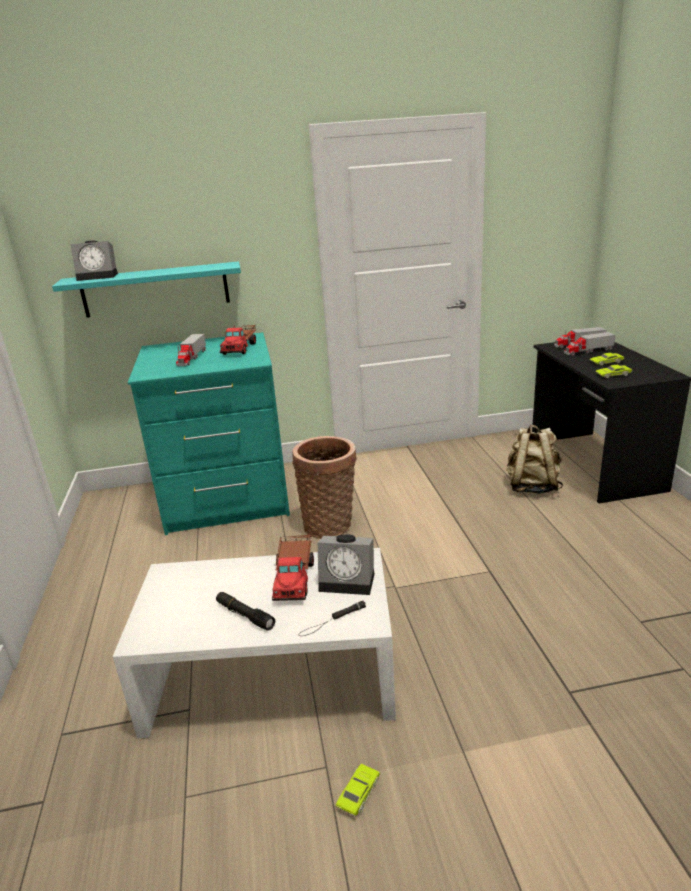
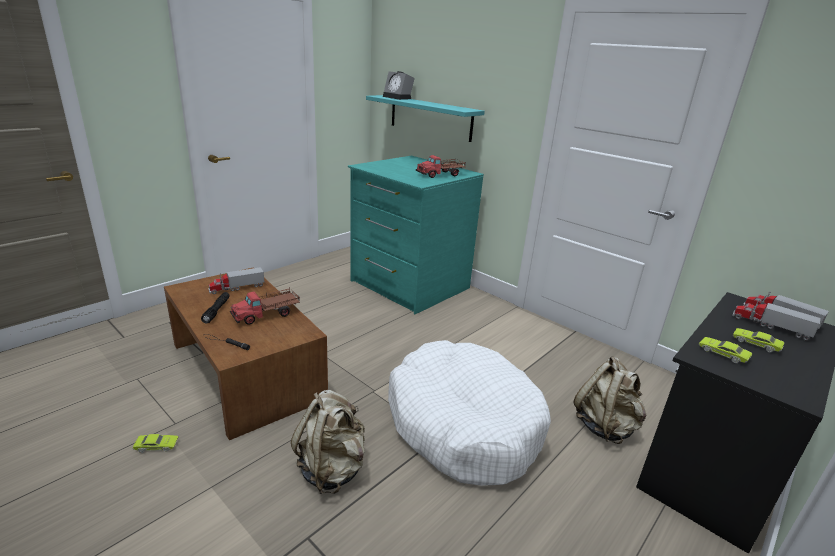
camera: 50 degrees right, 0 degrees up
(191, 358) = (405, 168): toy truck -> toy truck (237, 288)
(272, 674) = (247, 370): white coffee table -> brown coffee table
(330, 524) = (422, 334): basket -> none
(349, 580) = (275, 335): alarm clock -> none
(482, 551) = (463, 423): none -> white dog bed
(490, 650) = (332, 469): none -> beige backpack

